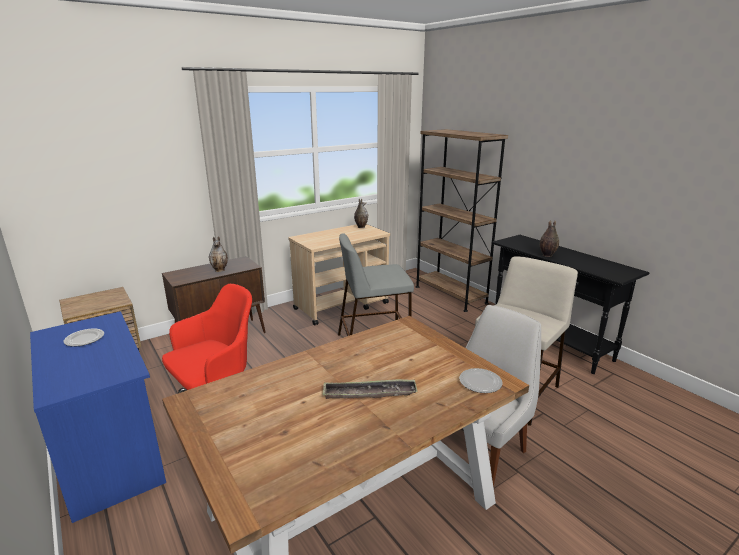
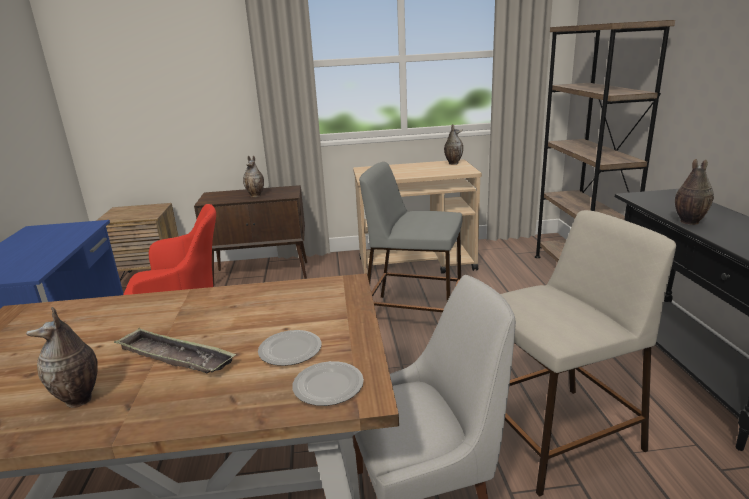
camera: 30 degrees right, 0 degrees up
(84, 339) = (46, 239): plate -> plate (289, 350)
(349, 434) = (79, 400): none -> vase

